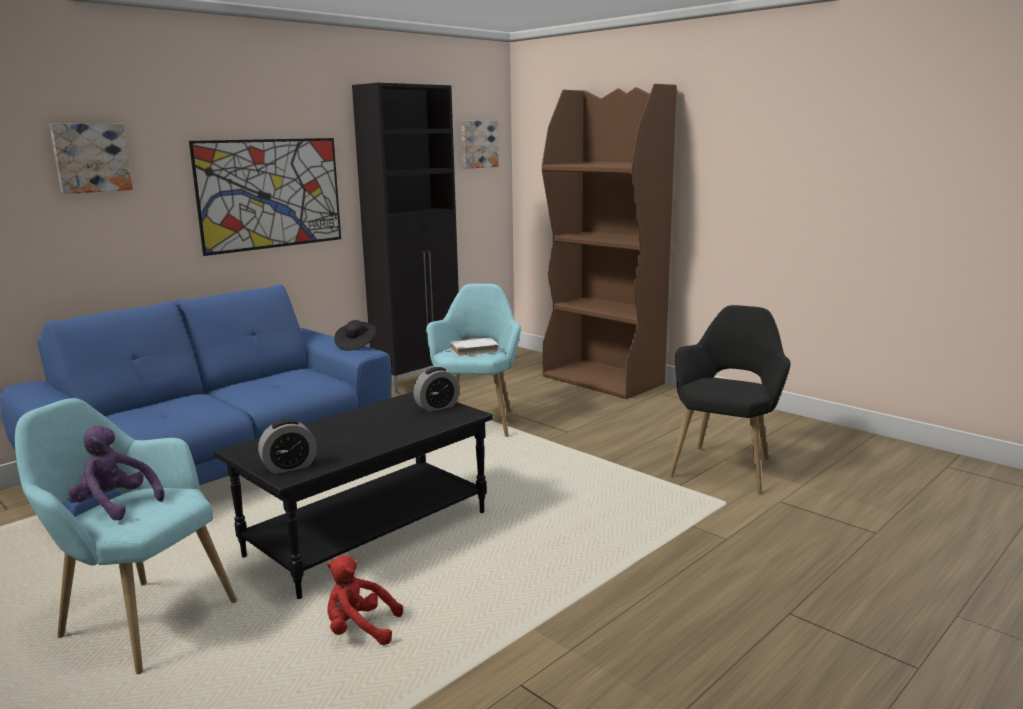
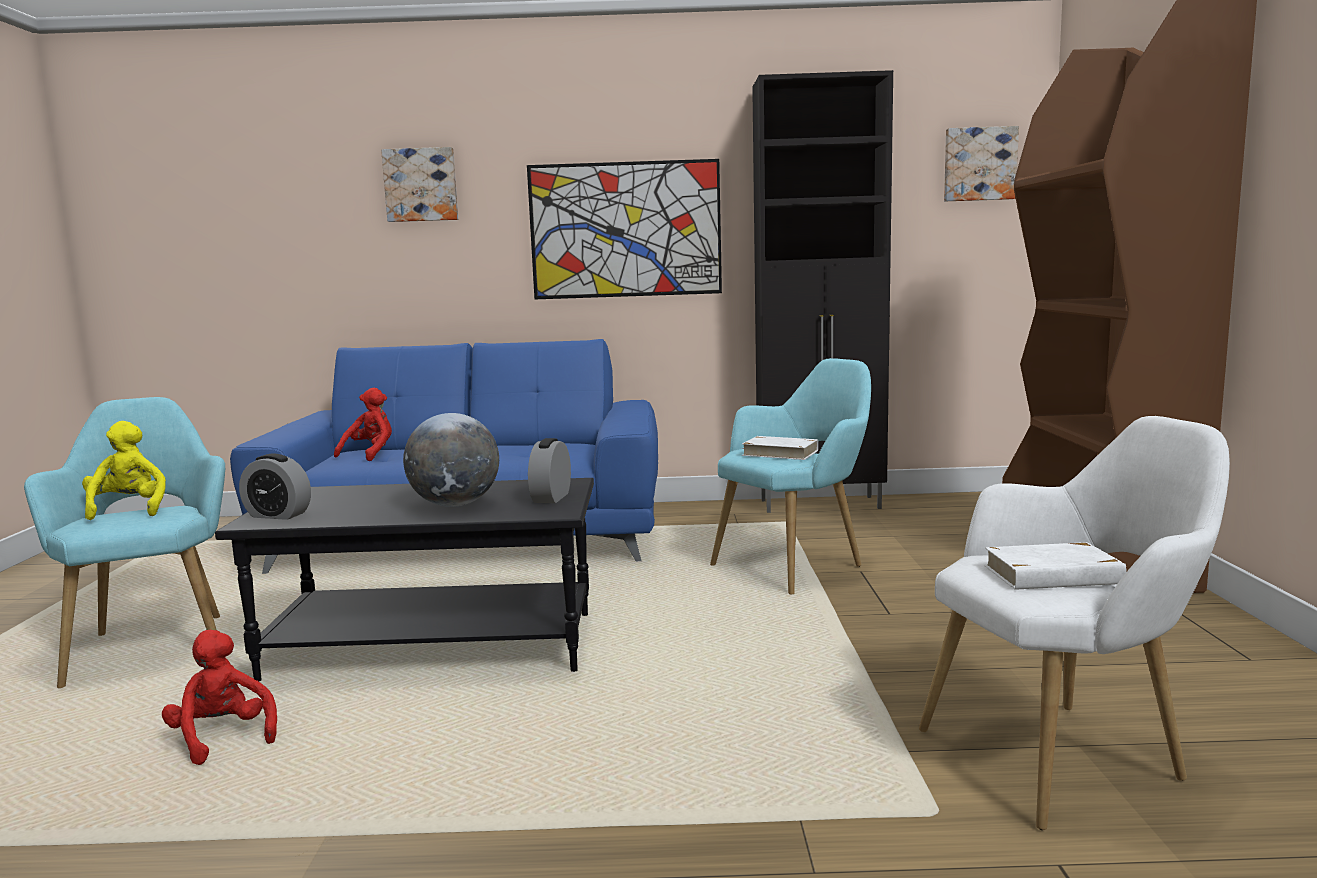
camera: 45 degrees right, 5 degrees down
(115, 505) = (128, 510): purple plush toy -> yellow plush toy
(142, 414) = (370, 454): none -> red plush toy
(356, 345) = (635, 421): black hat -> none
(392, 426) = (455, 505): none -> globe
(437, 407) = (551, 497): alarm clock -> alarm clock turned 90 degrees clockwise
(726, 466) = (1065, 755): black armchair -> white armchair
(730, 384) = (1053, 575): none -> white book

